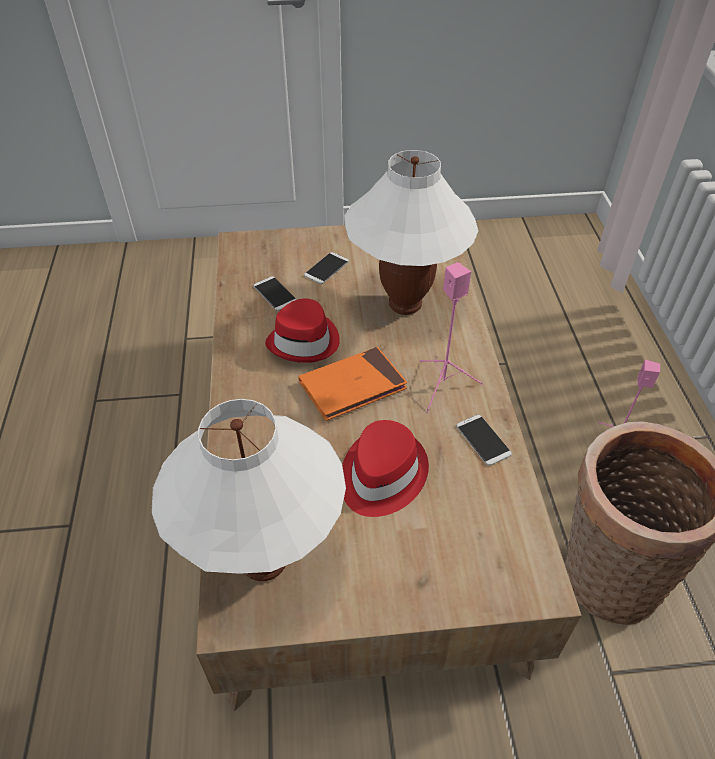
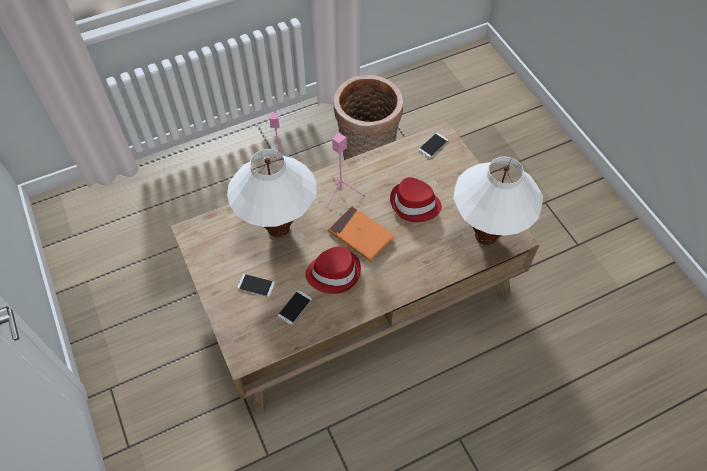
camera: 110 degrees left, 10 degrees up
(483, 440) = (372, 168): phone -> phone (433, 145)

